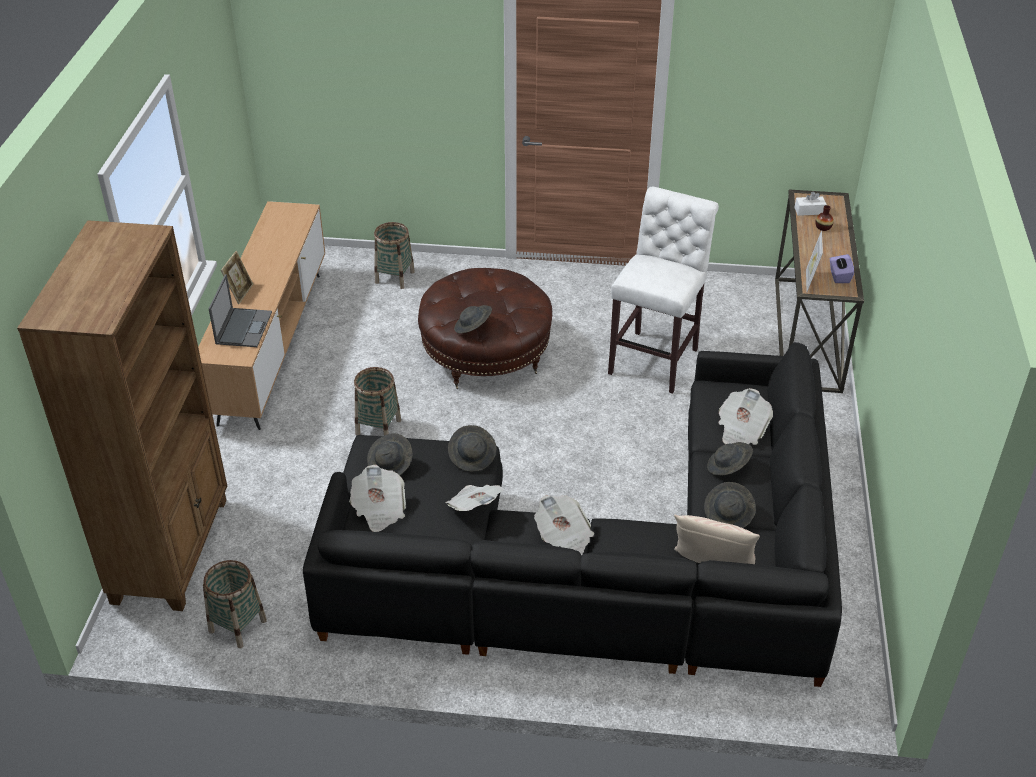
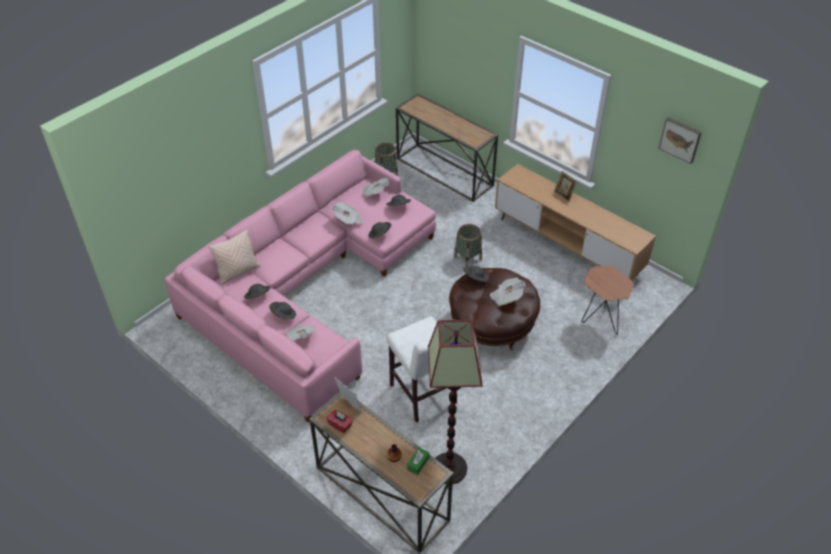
camera: 125 degrees right, 5 degrees up
(172, 549) = (445, 171): brown bookcase -> console table
(219, 60) = (680, 139): none -> picture
(244, 327) = (531, 187): laptop -> none
(394, 277) = (600, 320): basket -> brown side table
(564, 537) = (304, 238): newspaper -> newspaper (506, 297)
(602, 565) = (307, 288): black sofa -> pink sofa
(722, 303) = (449, 469): none -> floor lamp
(809, 211) = (418, 463): white tissue box -> green tissue box
(839, 276) = (340, 425): purple tissue box -> red tissue box

